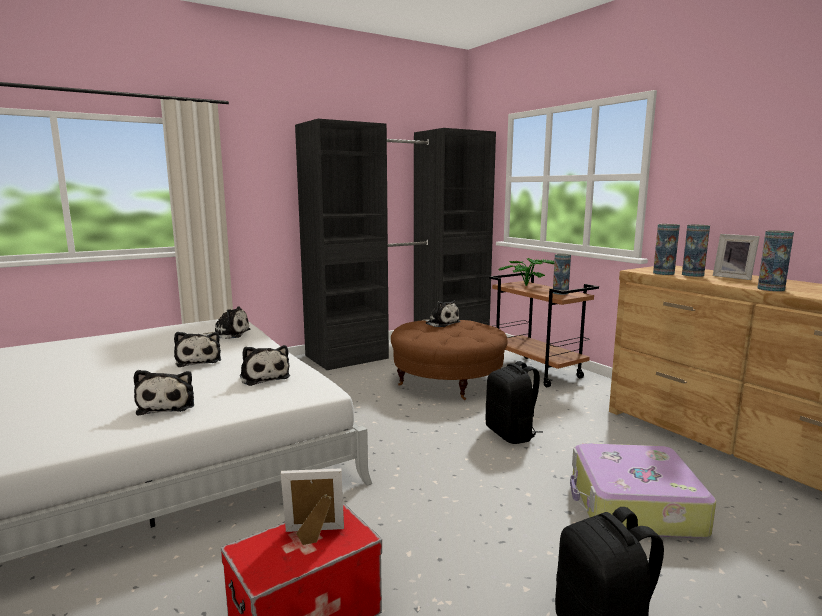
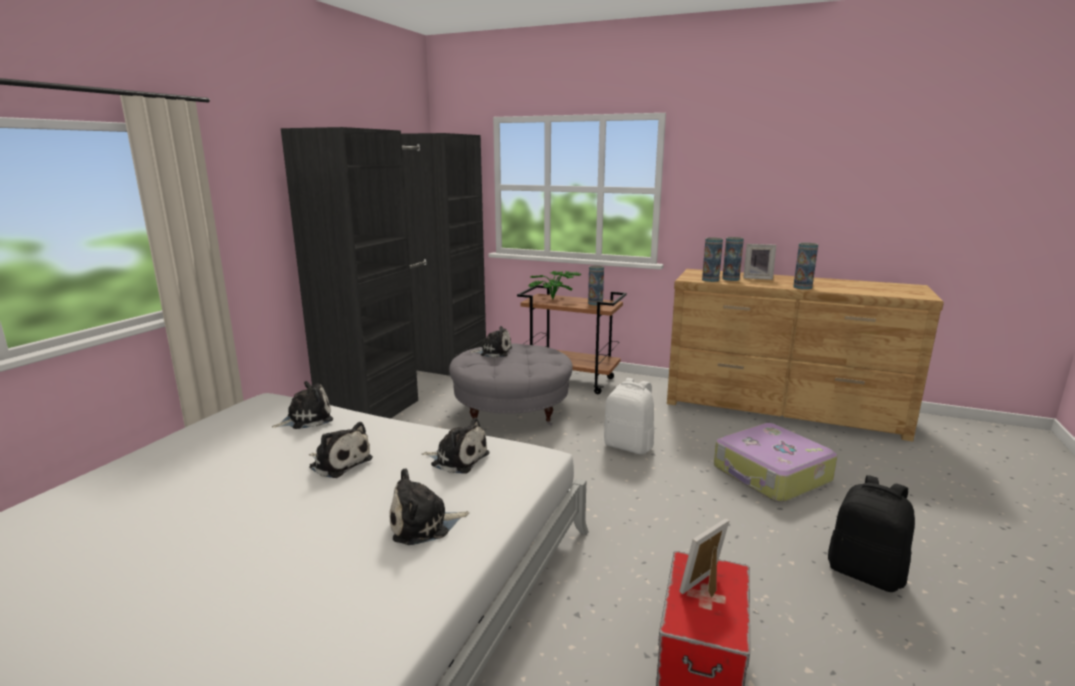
camera: 35 degrees left, 5 degrees up
(168, 405) = (423, 525): plush toy -> plush toy turned 120 degrees clockwise
(447, 381) = (511, 411): brown ottoman -> grey ottoman
(511, 434) = (629, 446): black backpack -> white backpack

